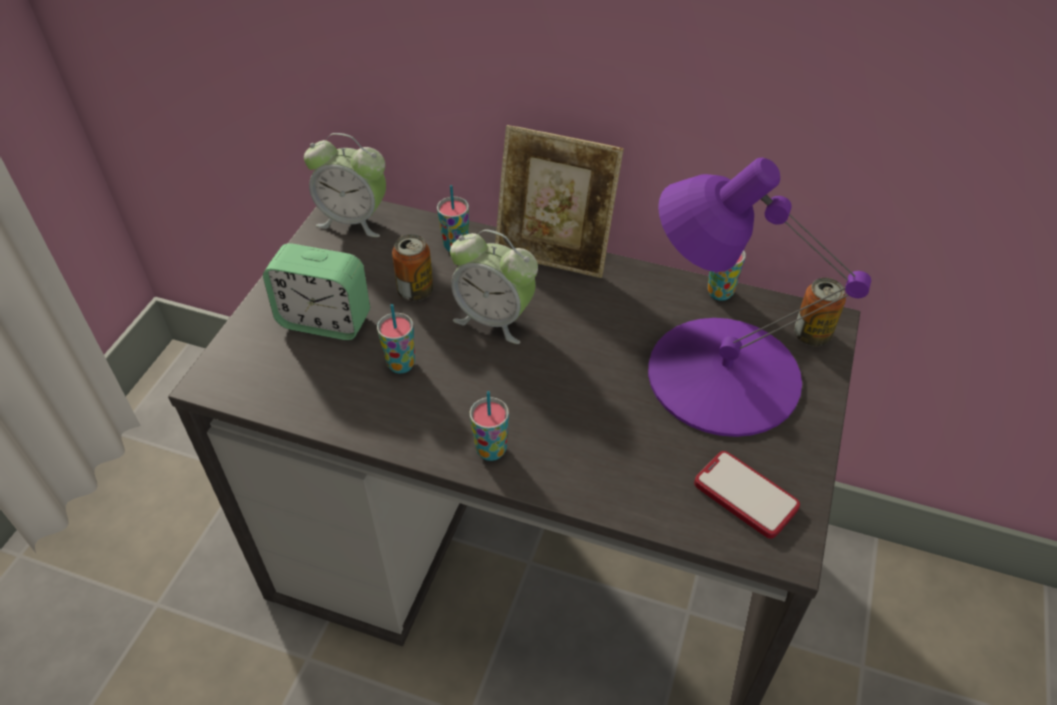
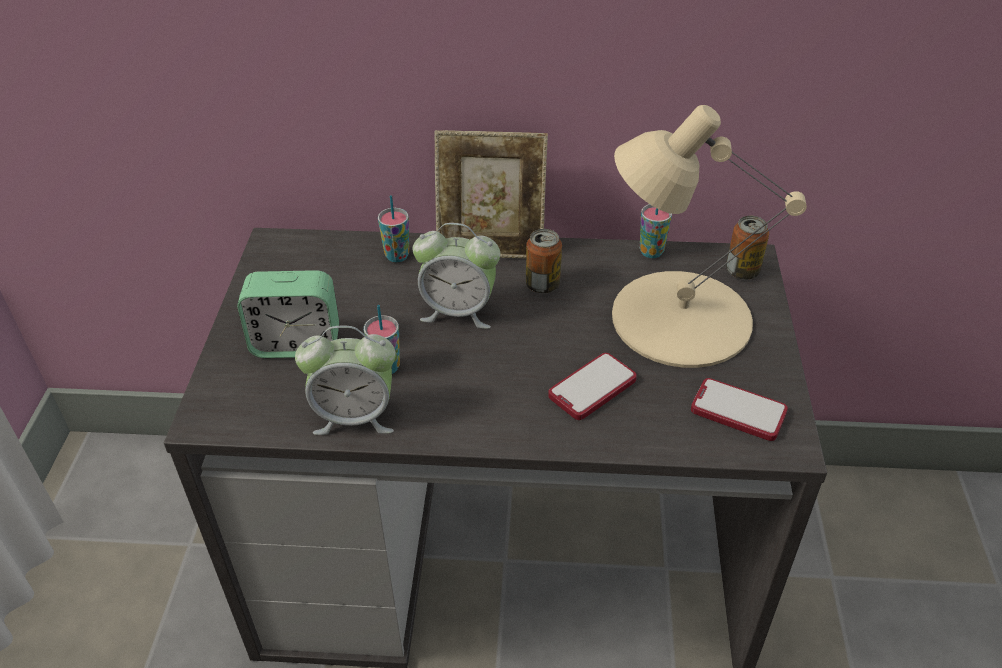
camera: 15 degrees left, 5 degrees down
(354, 220) = (289, 250): alarm clock -> alarm clock (355, 416)
(415, 291) = (374, 302): can -> can (542, 285)
(491, 450) = (500, 422): cup -> none
(599, 433) = (592, 388): none -> phone
(721, 373) = (678, 317): purple table lamp -> beige table lamp

